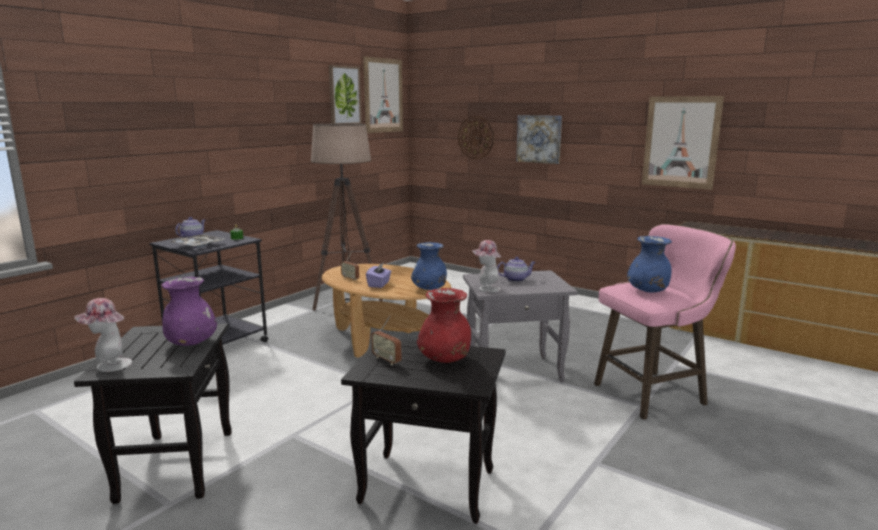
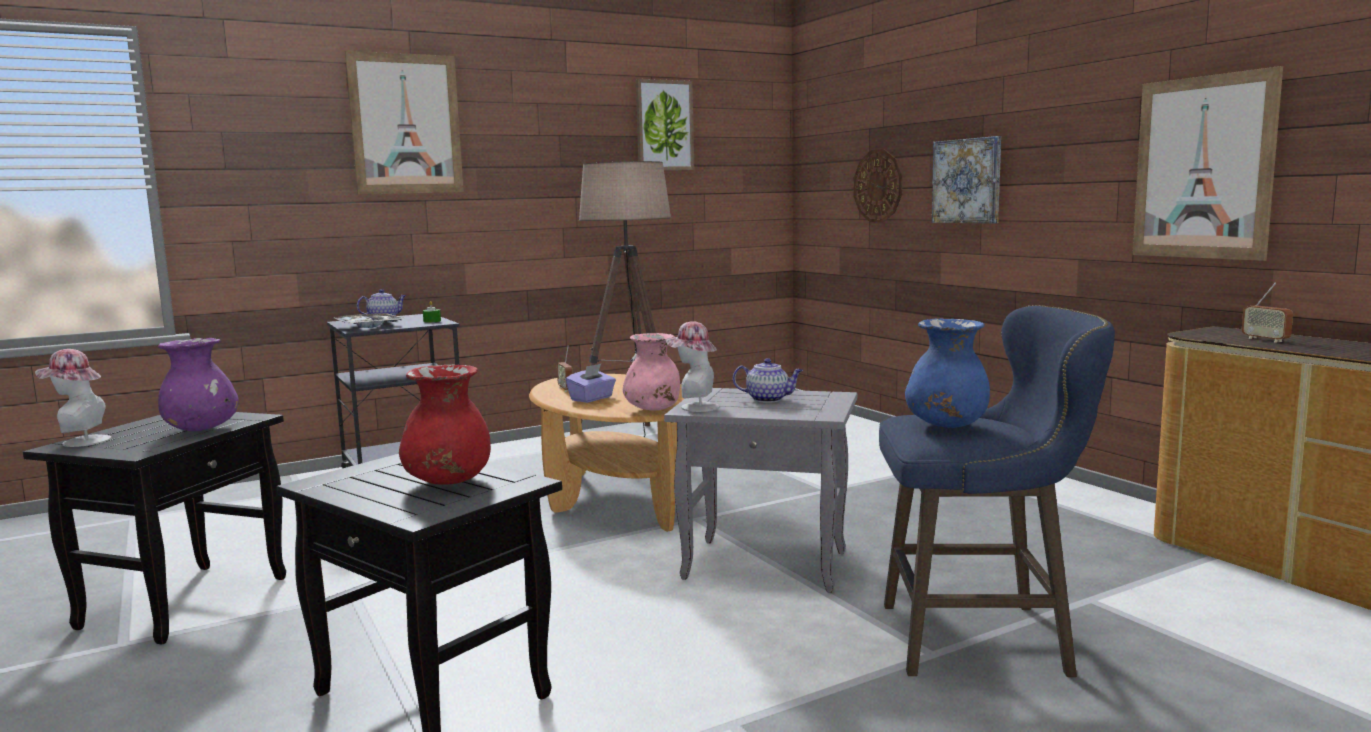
camera: 25 degrees right, 5 degrees down
(383, 95) = (740, 125): picture -> picture (406, 124)
(386, 360) = (373, 472): radio -> radio (1265, 340)
(429, 289) = (653, 409): blue vase -> pink vase
(653, 393) = (983, 638): pink stool -> blue stool

